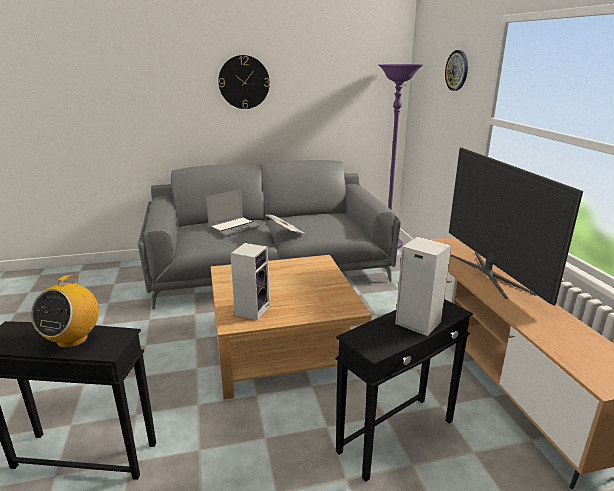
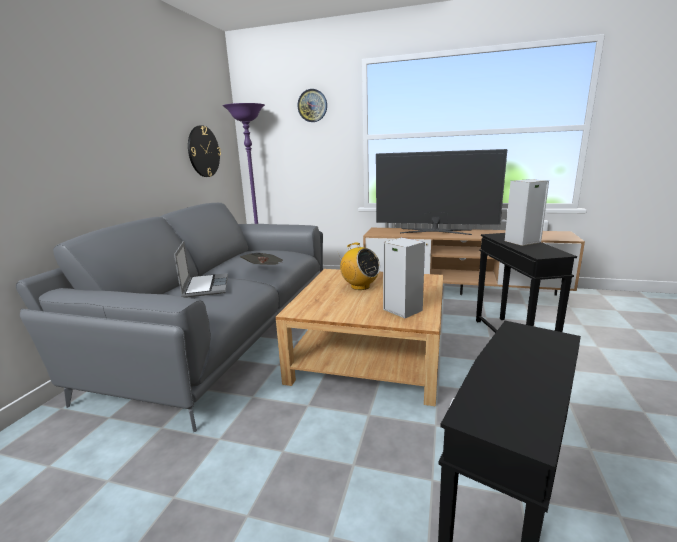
camera: 60 degrees left, 5 degrees down
(72, 339) = (524, 359): radio -> radio (360, 286)
(244, 82) = (112, 112): wall clock -> wall clock (203, 151)

